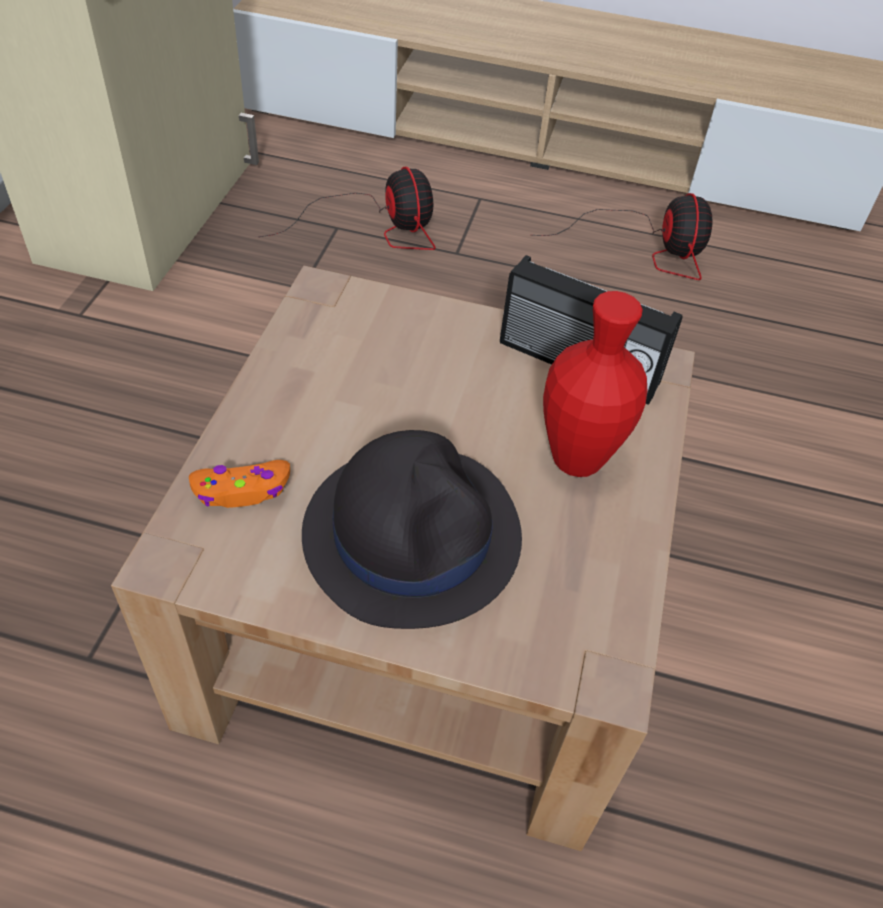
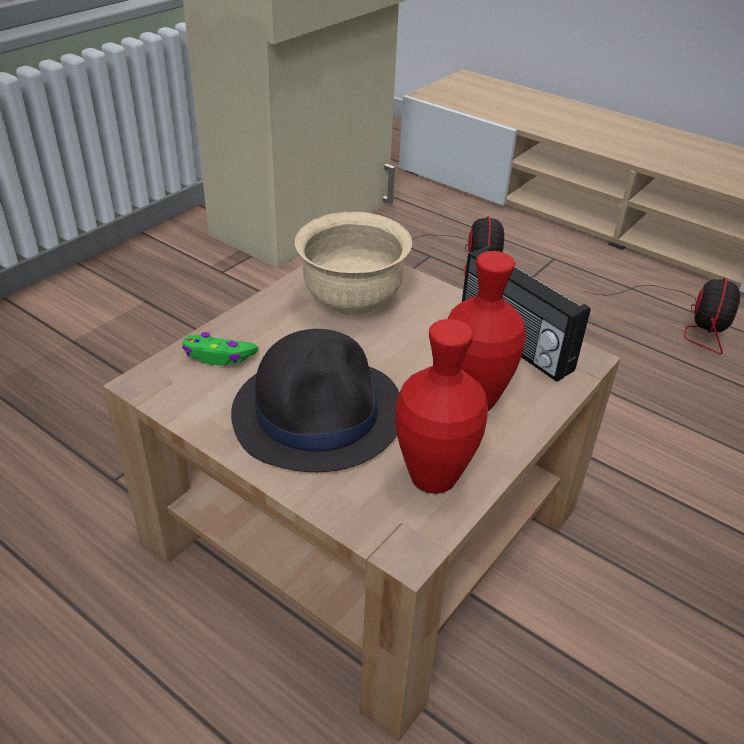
camera: 25 degrees right, 10 degrees down
(242, 490) = (219, 356): orange game controller -> green game controller
(363, 357) = (352, 300): none -> beige bowl
(588, 578) = (433, 478): none -> red vase

